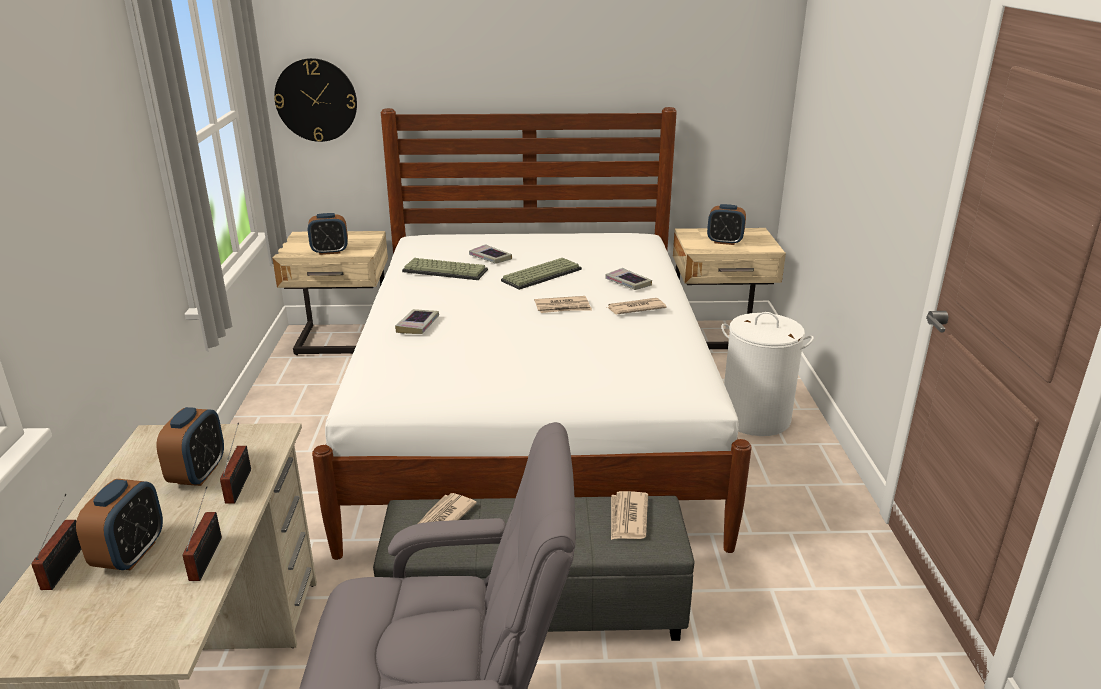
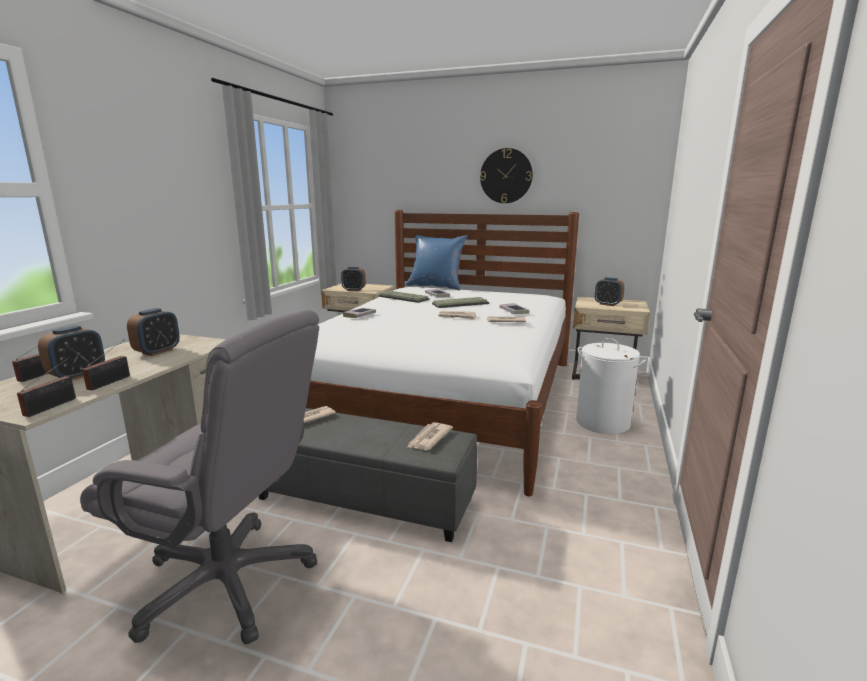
camera: 20 degrees right, 10 degrees down
(240, 484) = (171, 358): radio -> radio (53, 406)
(316, 100) = (362, 205): wall clock -> wall clock (506, 176)
(464, 231) = (436, 286): none -> blue pillow

